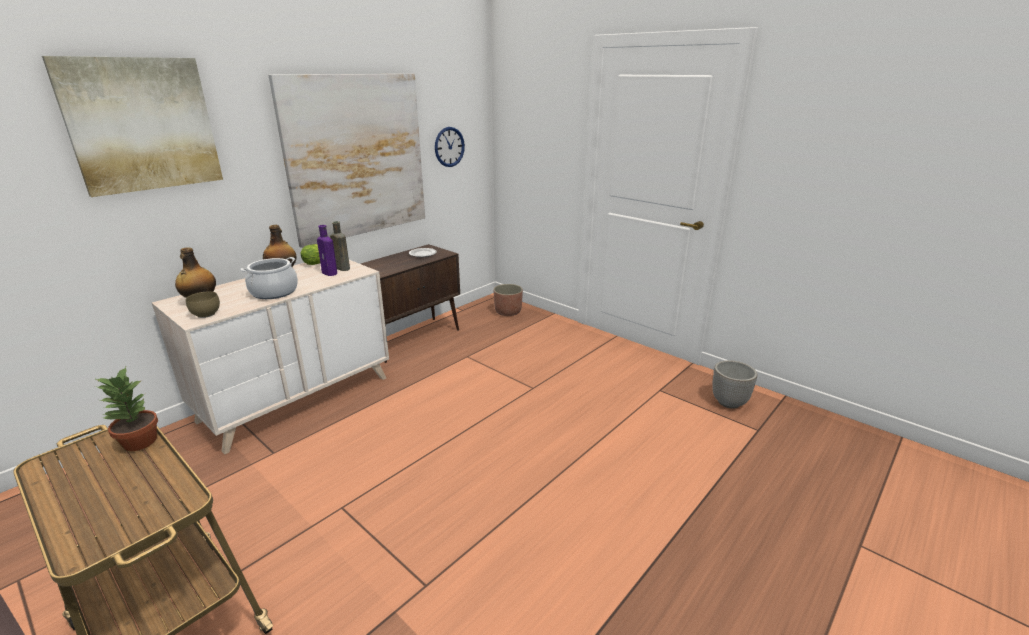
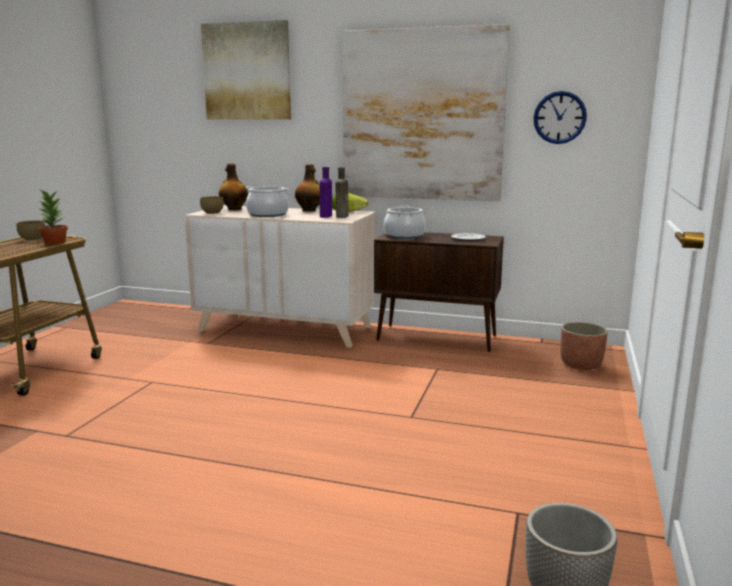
camera: 65 degrees right, 10 degrees down
(60, 464) = (33, 239): none -> brown bowl
(379, 267) = (404, 236): none -> cooking pot

